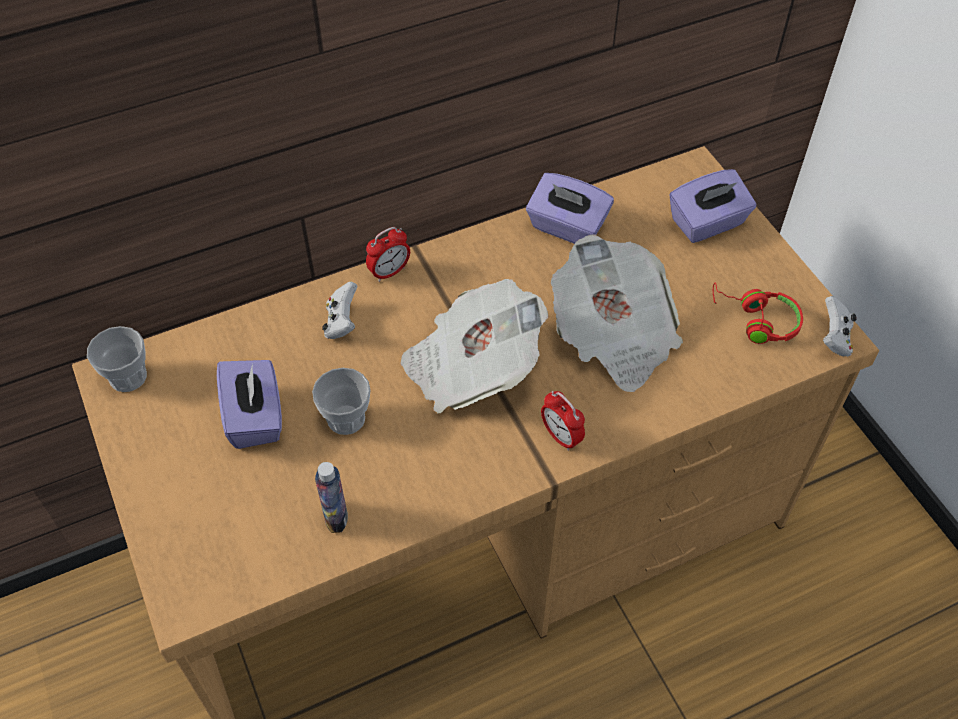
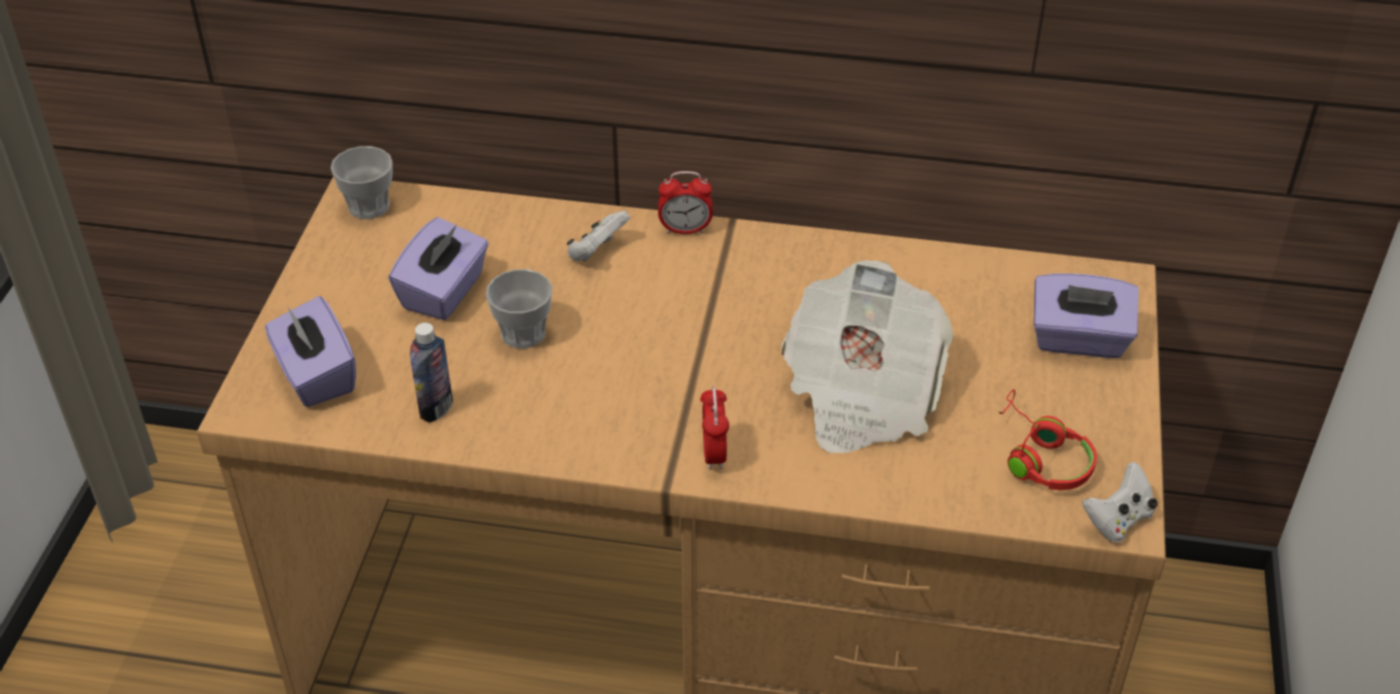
camera: 35 degrees right, 10 degrees down
(471, 367) = (684, 349): newspaper -> none
(567, 227) = (910, 272): purple tissue box -> purple tissue box (316, 375)

